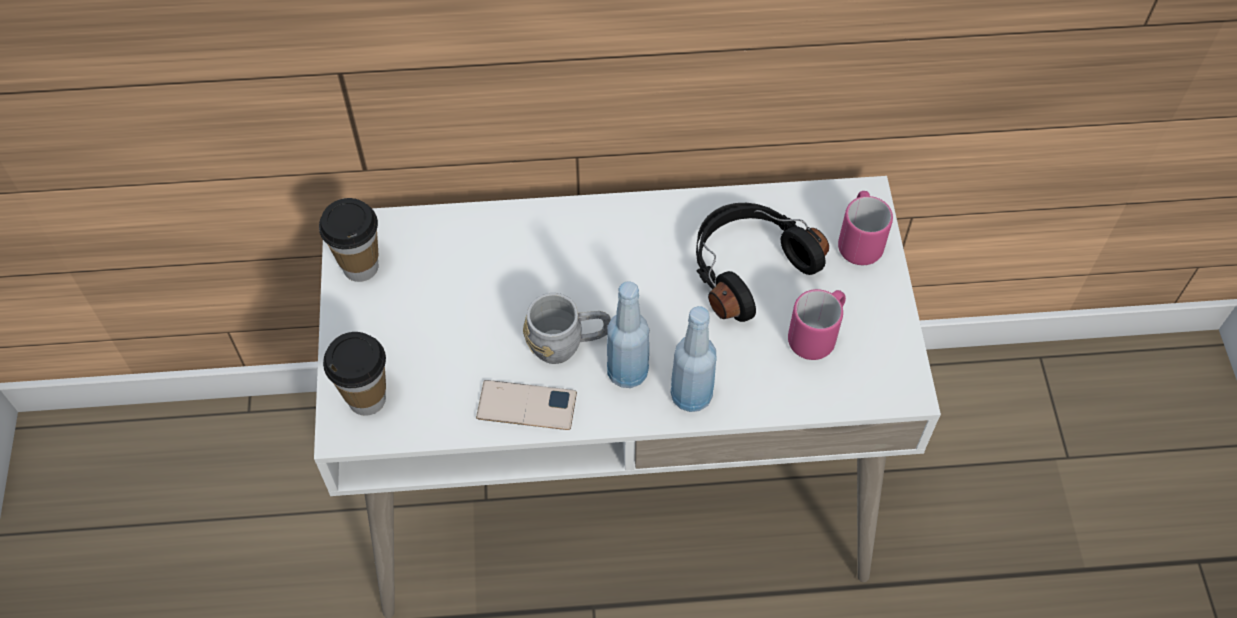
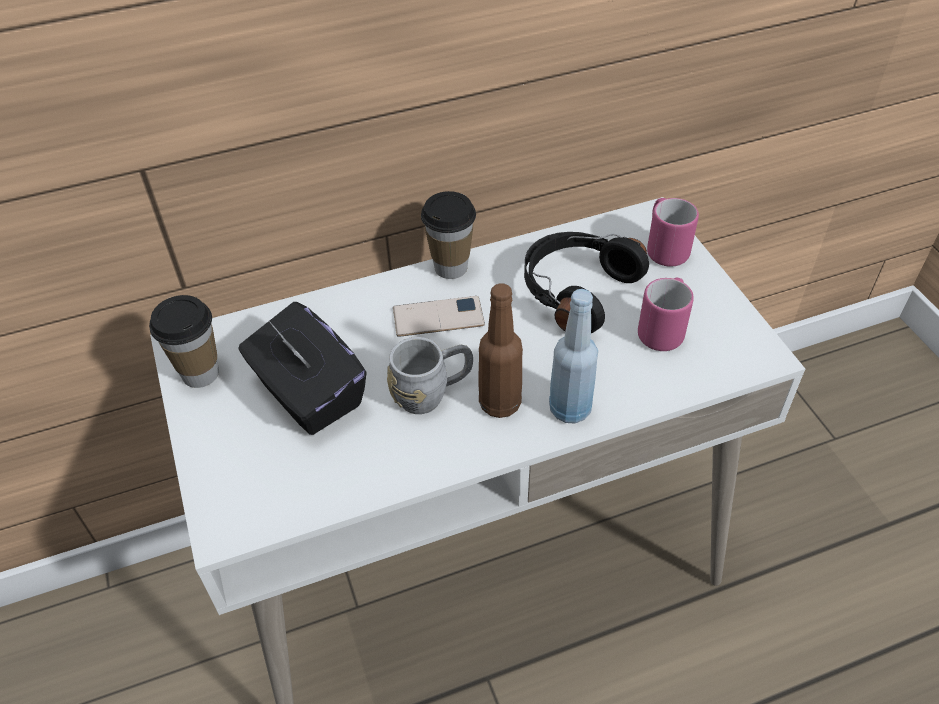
camera: 15 degrees left, 10 degrees down
(367, 398) = (239, 493): cup -> cup (450, 267)
(453, 315) = (308, 394): none -> black tissue box
(526, 405) = (410, 458): phone -> phone (438, 317)
(627, 372) = (500, 403): blue bottle -> brown bottle

